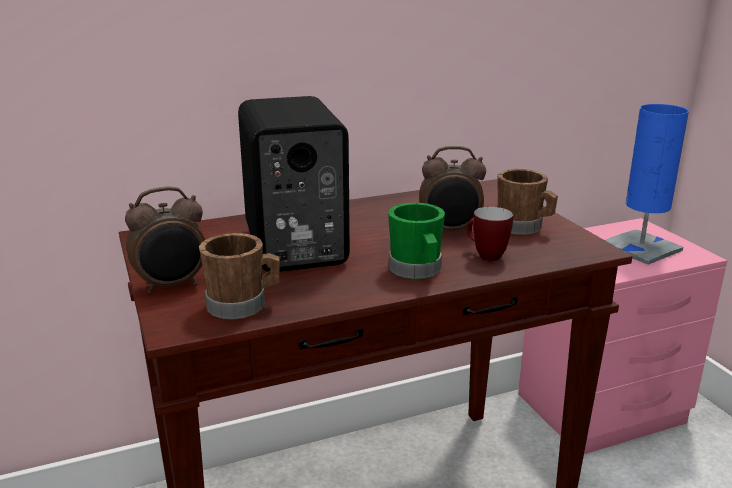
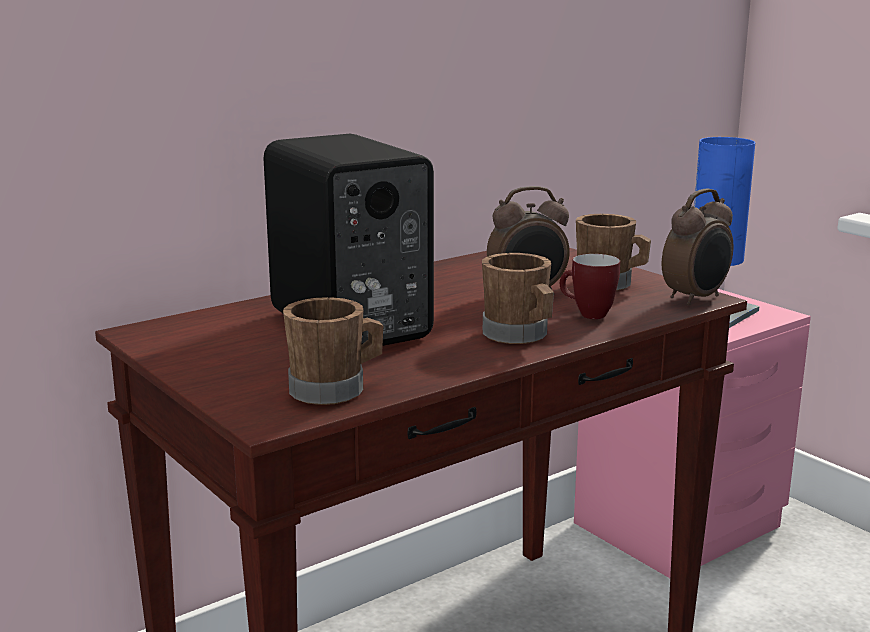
camera: 15 degrees left, 5 degrees down
(172, 286) = (224, 379): alarm clock -> alarm clock (696, 299)
(417, 271) = (519, 336): green mug -> brown mug

